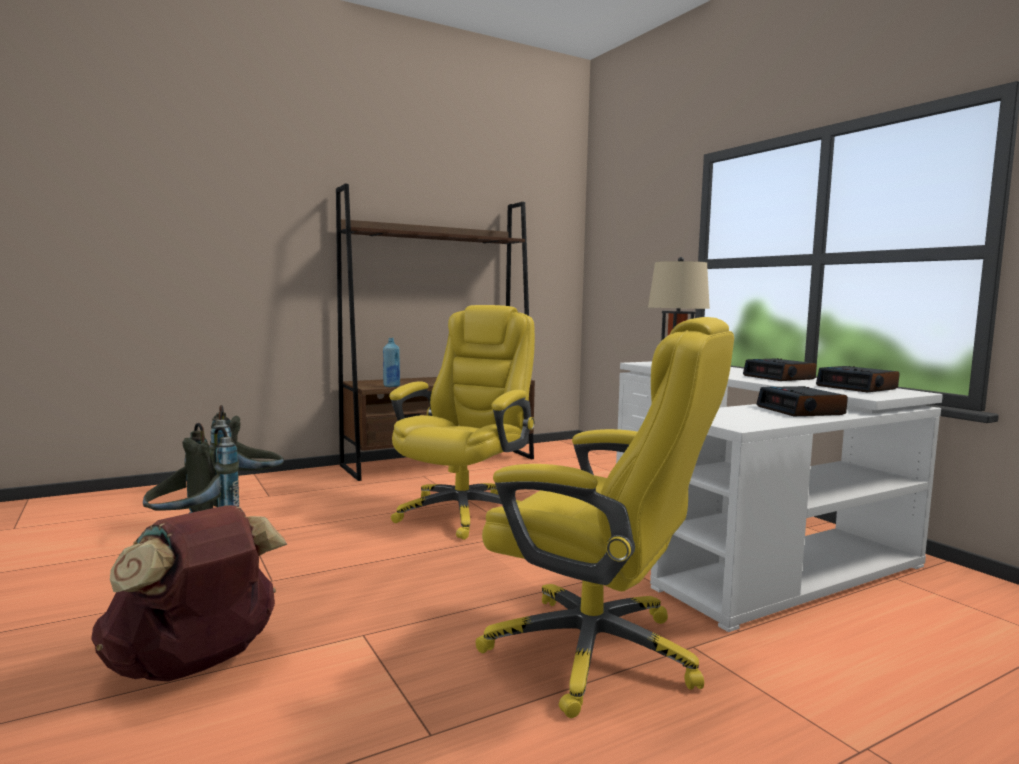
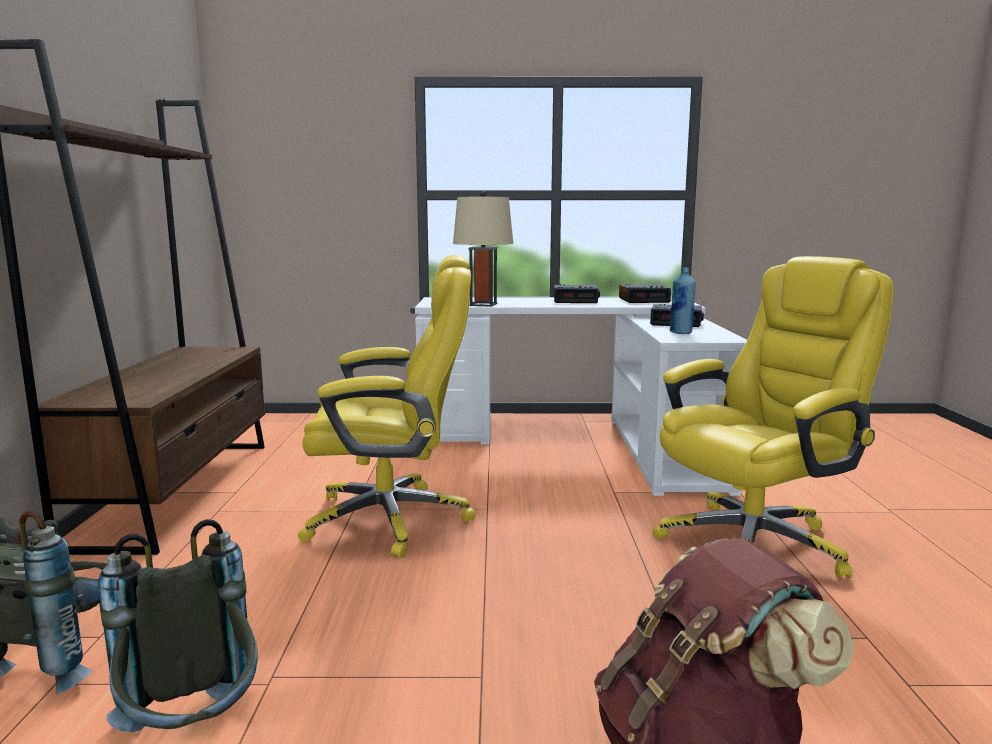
camera: 60 degrees left, 5 degrees up
(391, 386) = (156, 392): blue bottle -> blue bottle (681, 332)
(464, 513) = (392, 519): yellow office chair -> yellow office chair turned 120 degrees clockwise

